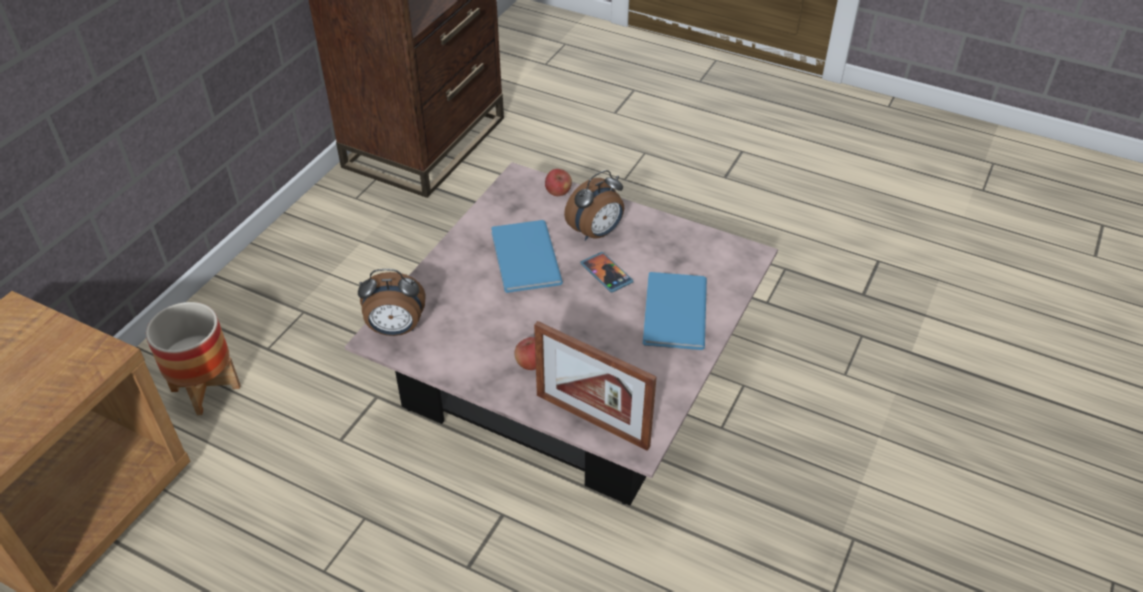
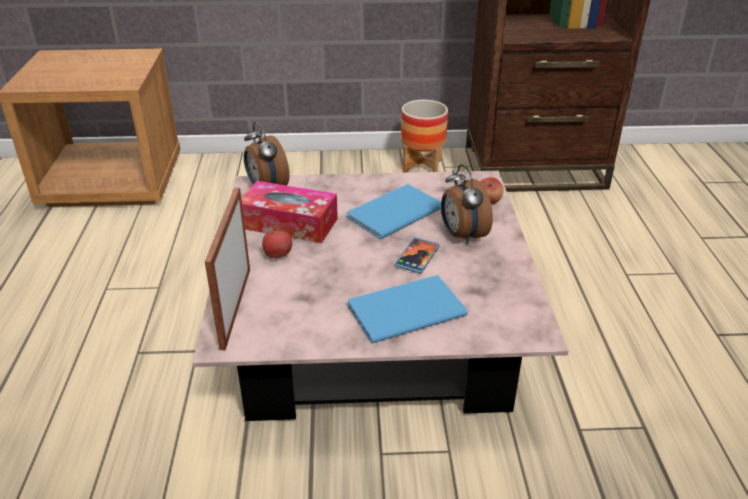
camera: 60 degrees right, 10 degrees down
(205, 388) = (227, 186): planter -> planter (422, 166)
(481, 336) = (289, 223): none -> tissue box
(596, 233) = (462, 235): alarm clock -> alarm clock turned 45 degrees clockwise

